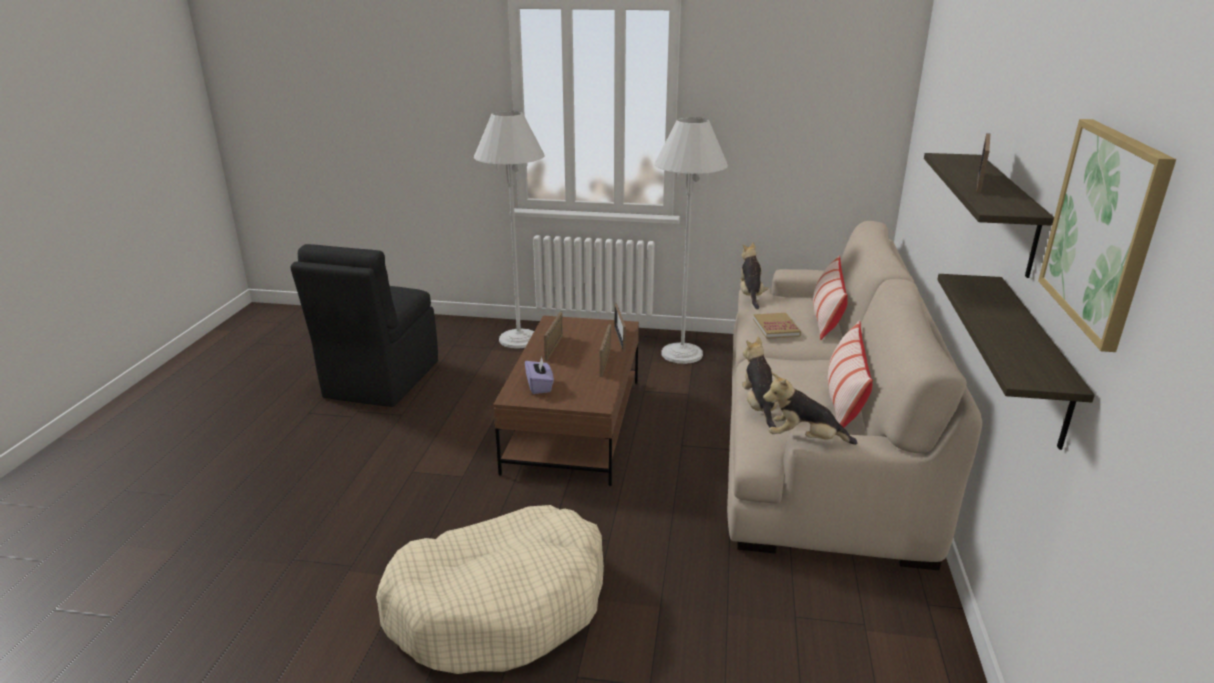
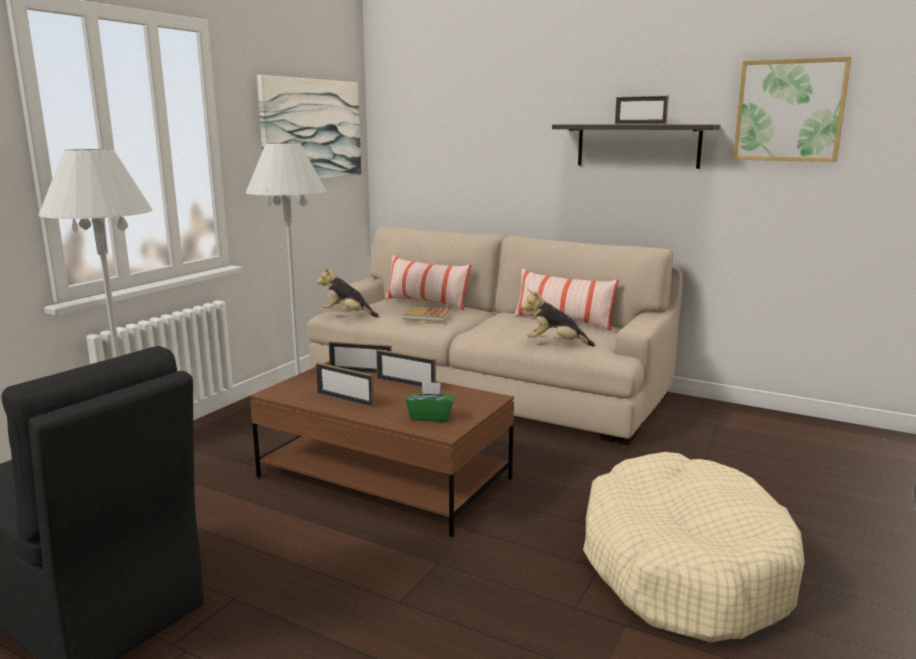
camera: 70 degrees left, 10 degrees down
(539, 386) = (430, 417): purple tissue box -> green tissue box
(804, 439) = (639, 328): plush toy -> none
(809, 100) = (311, 129): none -> picture
(1032, 359) = (732, 208): shelf -> none

